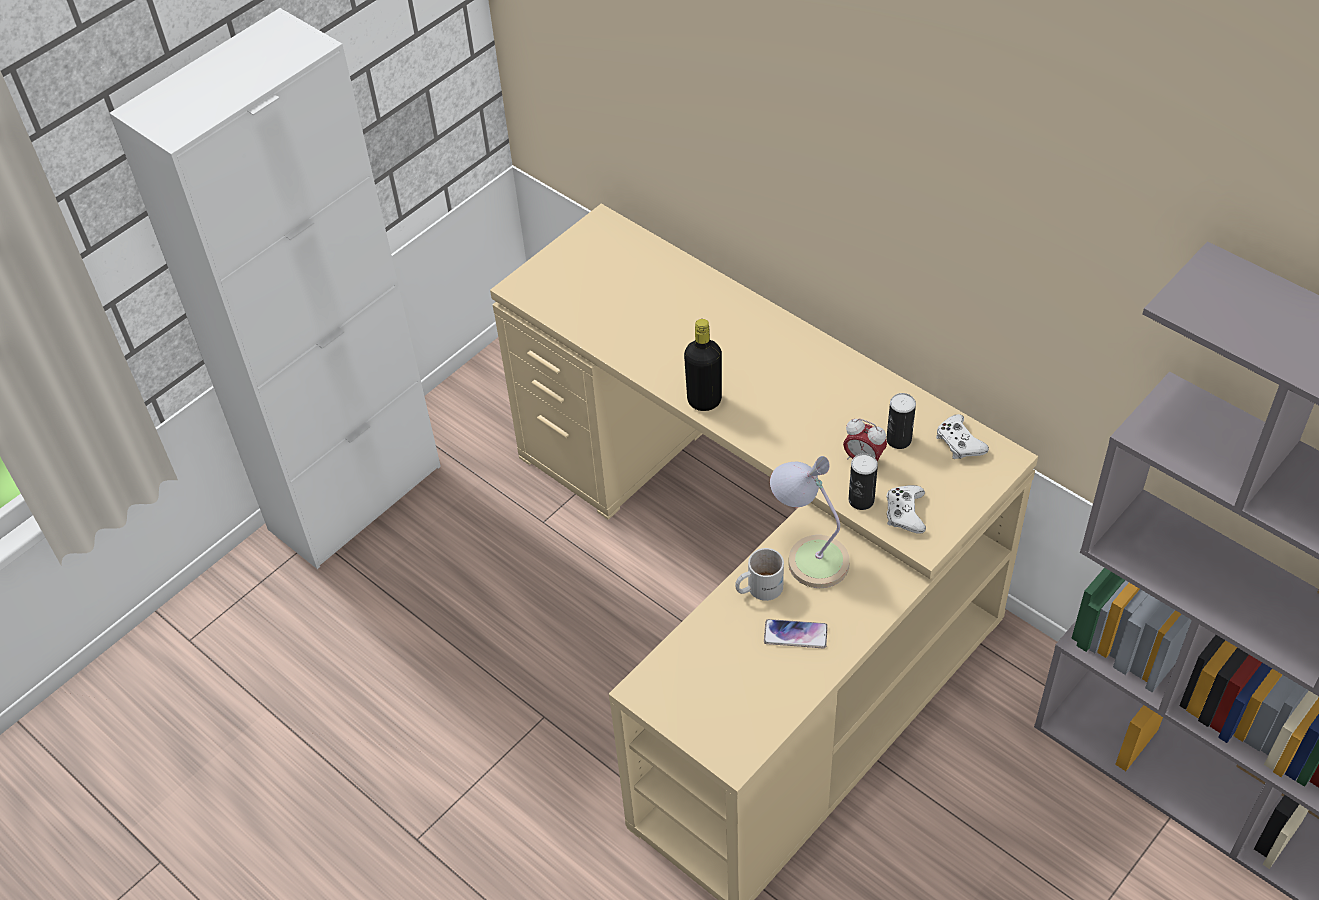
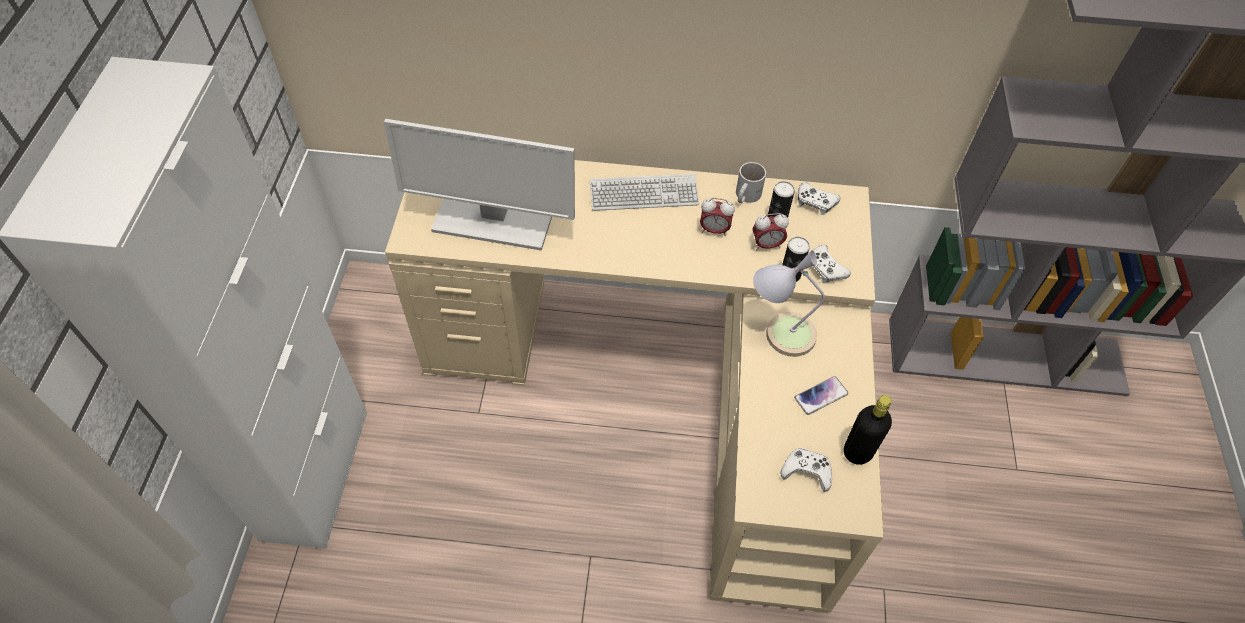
camera: 40 degrees left, 5 degrees up
(608, 306) = (492, 221): none -> monitor
(704, 401) = (624, 258): black bottle -> black bottle (858, 452)
(716, 692) = (806, 471): none -> white game controller
(758, 587) = (767, 376): white mug -> white mug (745, 195)
(780, 349) = (643, 194): none -> keyboard
(821, 418) = (714, 230): none -> alarm clock

